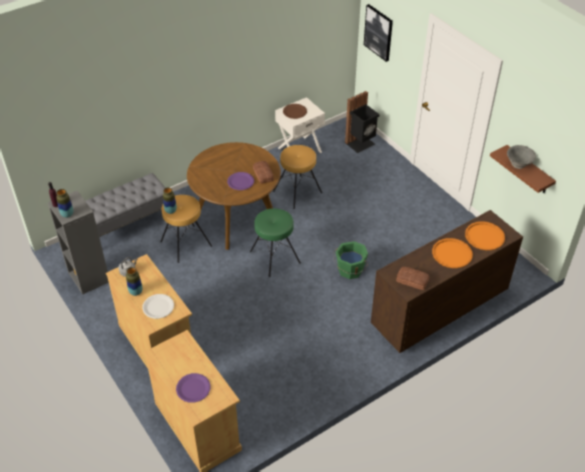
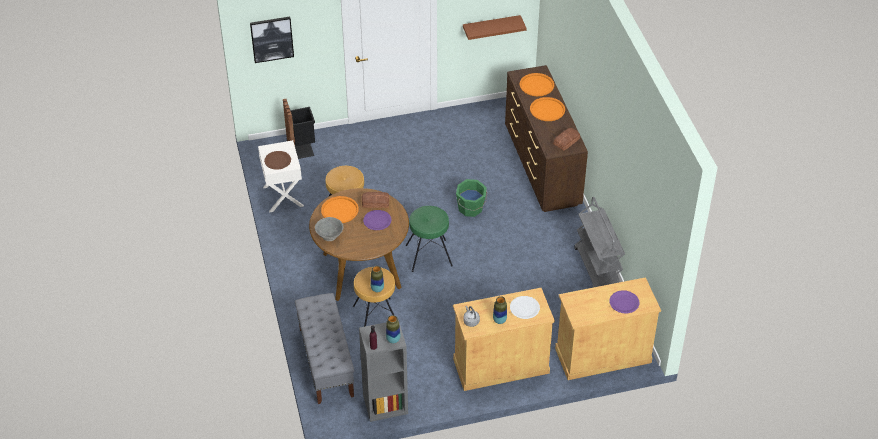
camera: 70 degrees left, 0 degrees up
(243, 156) = (339, 210): none -> orange tray
(317, 392) = (597, 269): none -> grey cart
(518, 164) = (490, 26): grey bowl -> grey bowl (329, 236)

